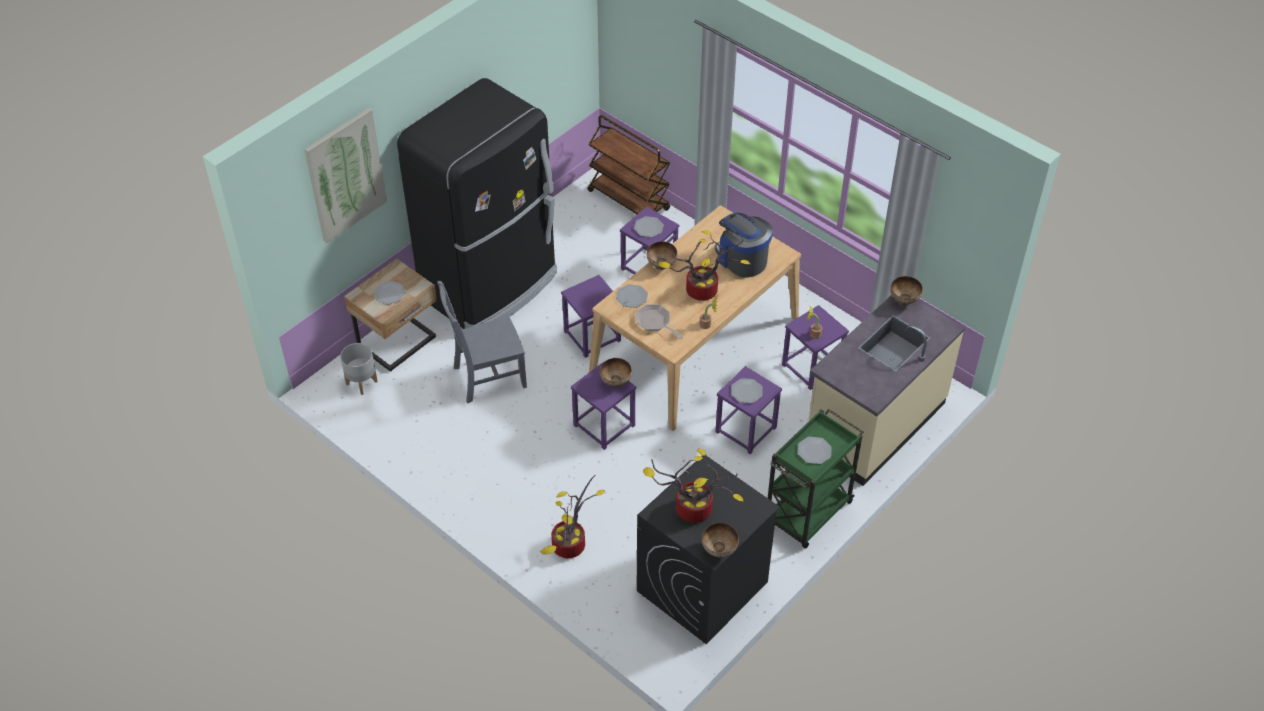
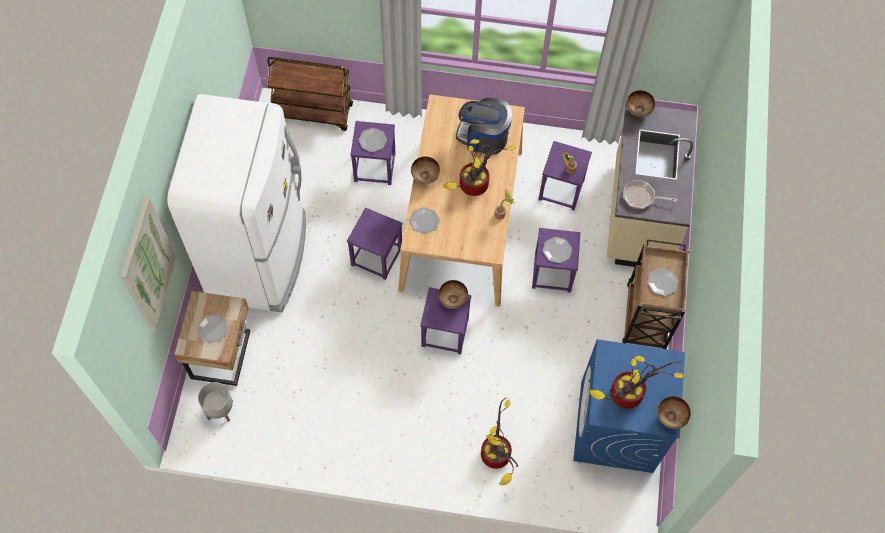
camera: 35 degrees left, 15 degrees up
(487, 377) = (320, 343): grey chair -> none
(491, 286) = (260, 256): black fridge -> white fridge
(655, 322) = (460, 234): frying pan -> frying pan (641, 197)
(702, 587) = (617, 427): black washing machine -> blue washing machine
(807, 513) = (645, 318): green cart -> brown cart

